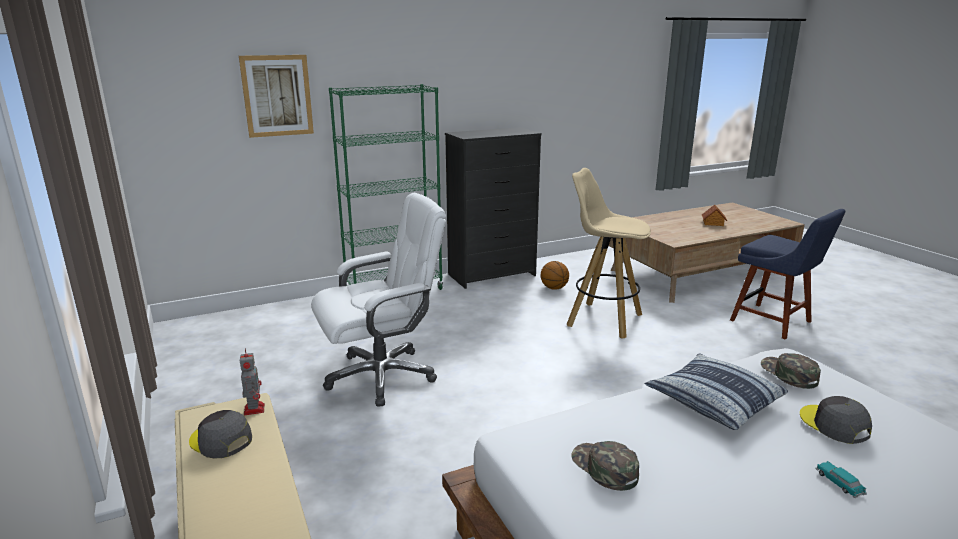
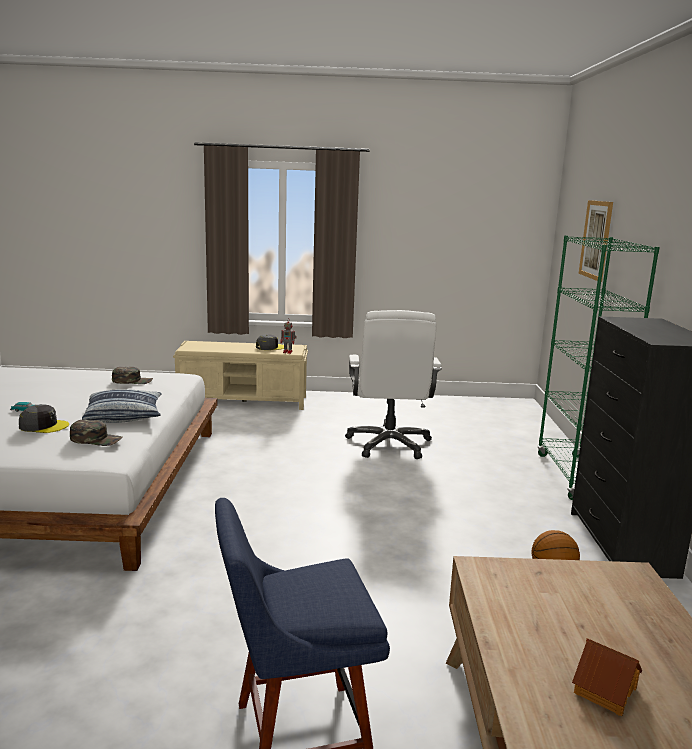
camera: 115 degrees right, 5 degrees down
(603, 320) = (422, 570): beige stool -> none

